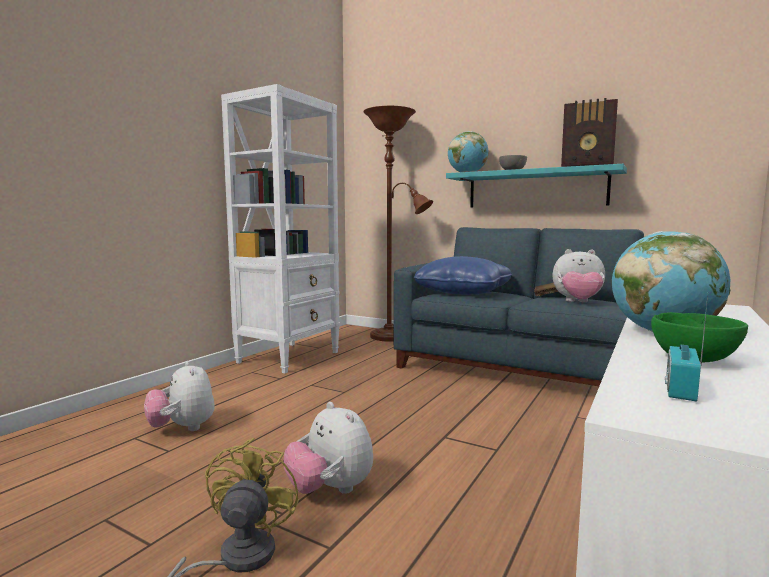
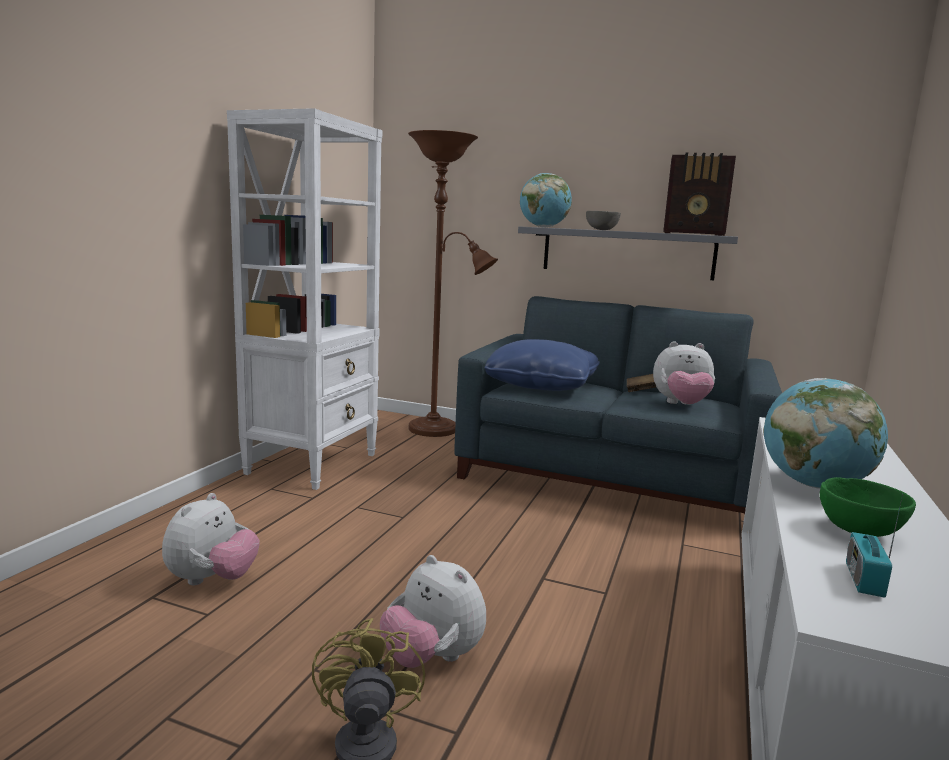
camera: 10 degrees left, 5 degrees up
(182, 428) = (212, 580): plush toy -> plush toy turned 120 degrees counterclockwise
(535, 189) = (627, 253): turquoise shelf -> grey shelf

